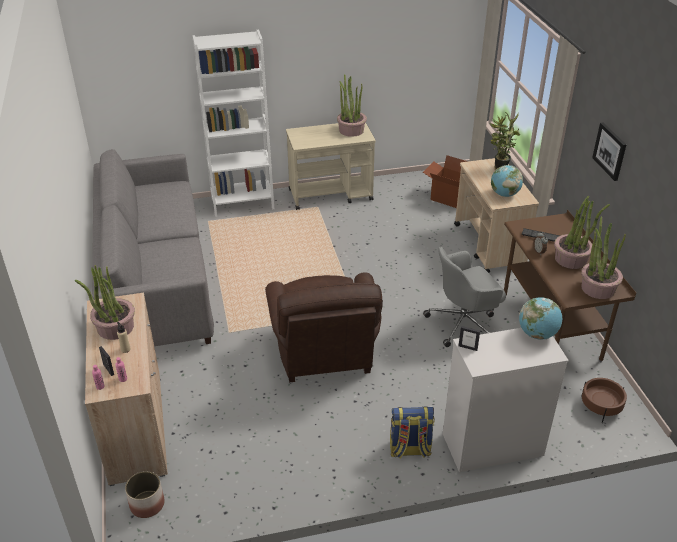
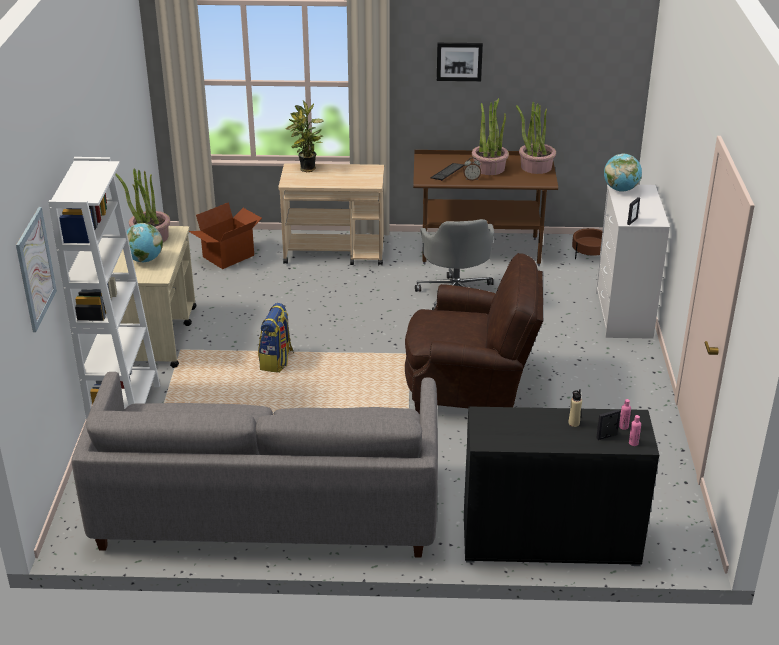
camera: 75 degrees left, 5 degrees down
(115, 327) = (531, 429): potted plant -> none
(136, 426) = (550, 540): beige cabinet -> black cabinet
(146, 504) = (669, 538): planter -> none
(162, 65) = (35, 269): none -> picture
(409, 449) = (621, 359): backpack -> backpack (276, 361)
(504, 194) = (358, 177): globe -> globe (144, 260)

